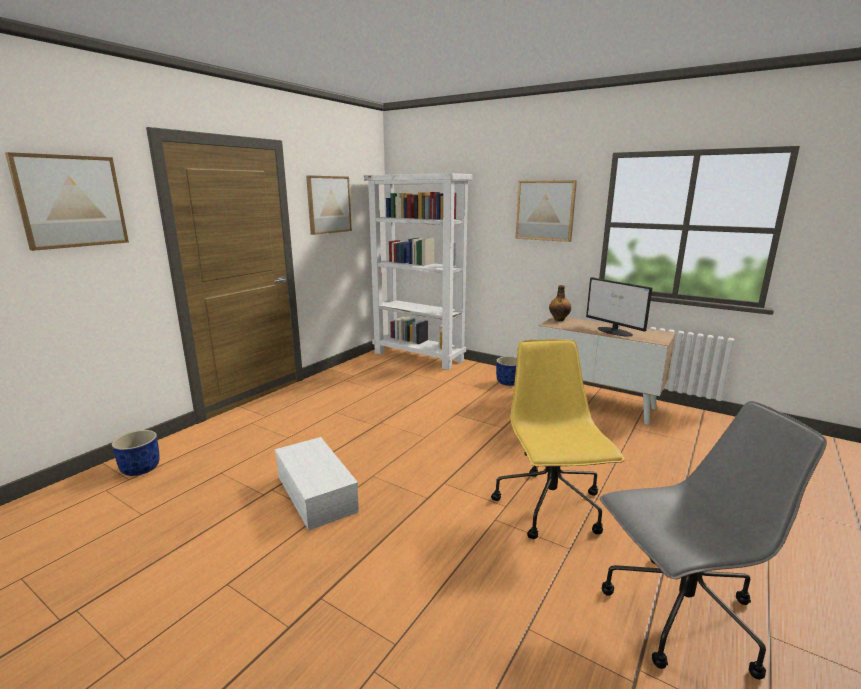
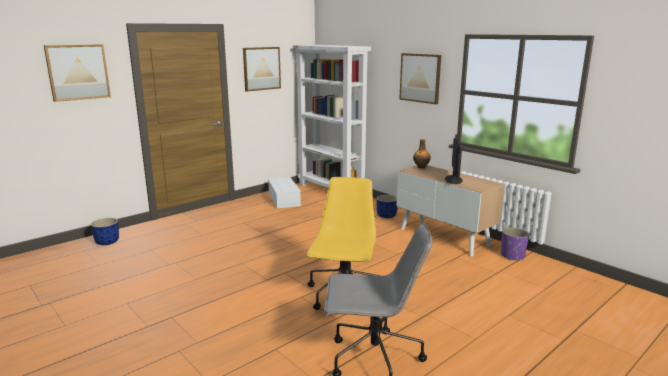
camera: 15 degrees right, 0 degrees up
(318, 494) = (201, 268): white storage box -> white storage box (284, 199)
(615, 331) = (453, 179): monitor -> monitor turned 150 degrees counterclockwise
(689, 418) = (512, 256): none -> purple planter

